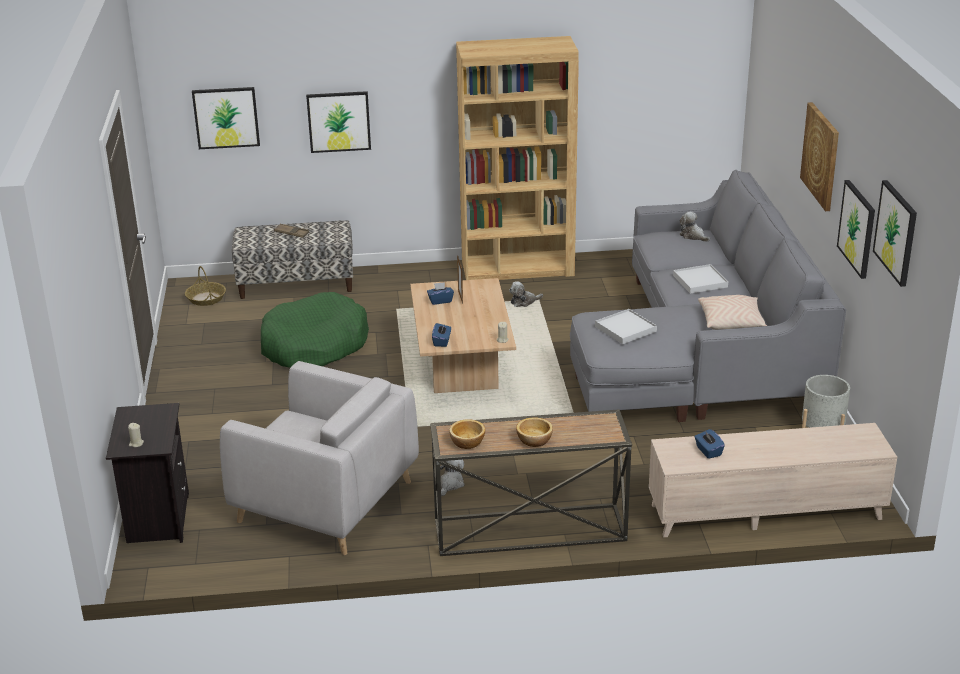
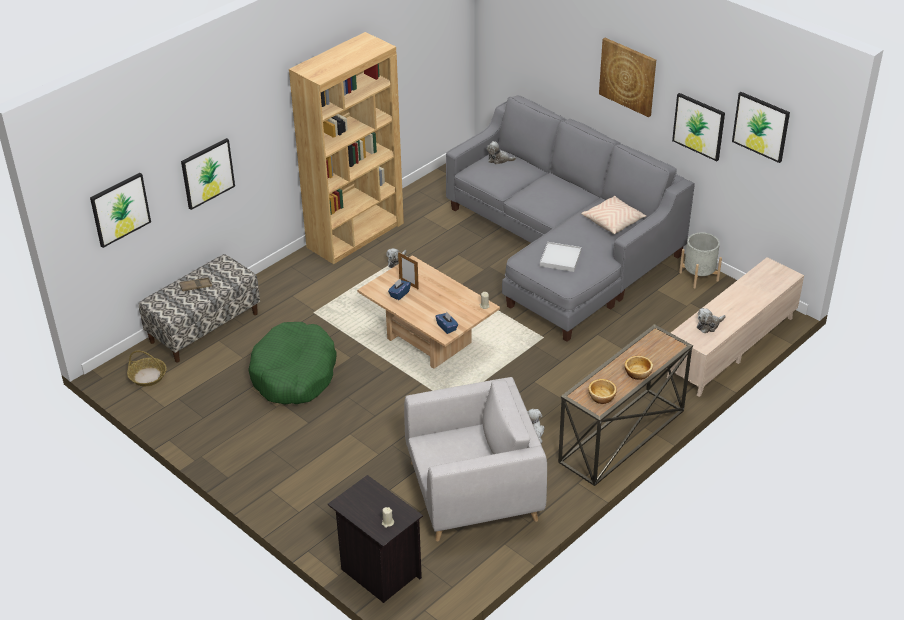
camera: 40 degrees left, 10 degrees up
(700, 281) = (552, 197): white tray -> none
(708, 451) = (709, 325): blue tissue box -> plush toy

